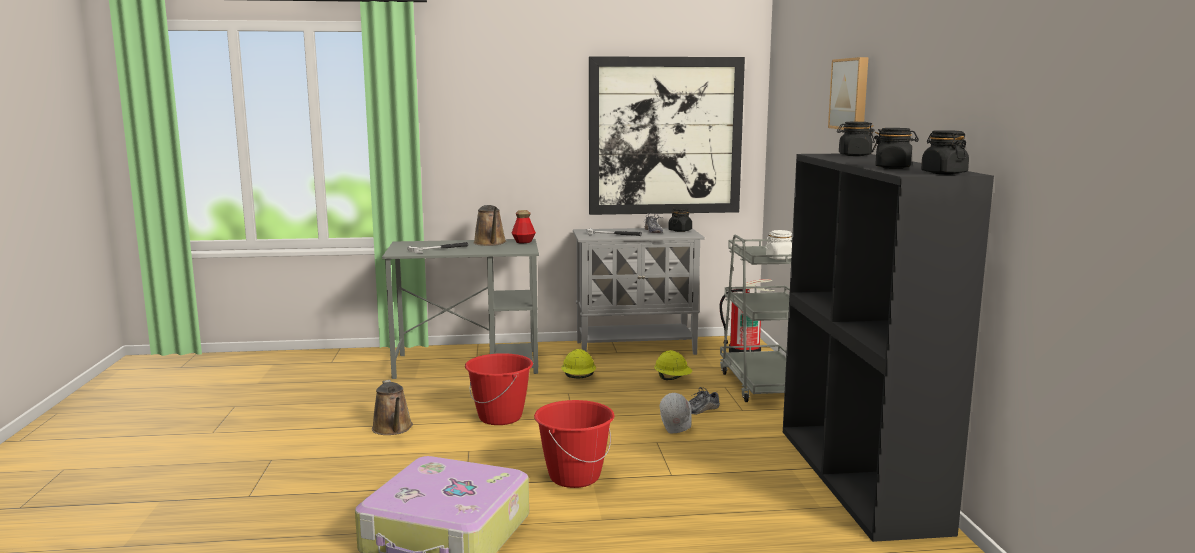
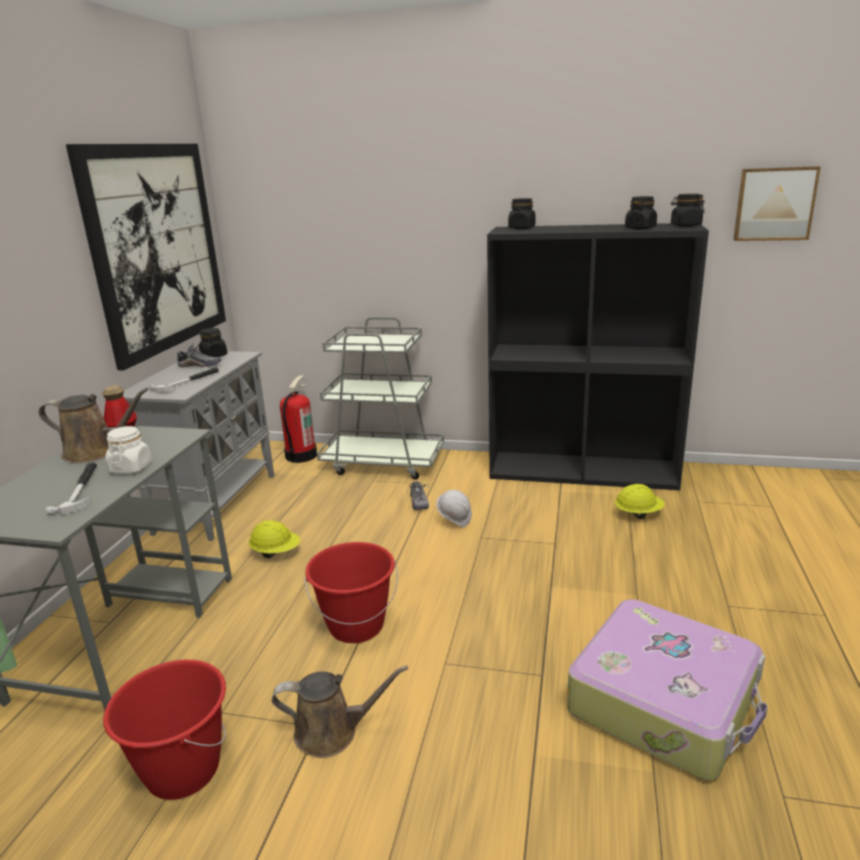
camera: 70 degrees left, 10 degrees up
(574, 477) = (543, 596): red bucket -> red bucket (183, 771)
(673, 379) = (331, 500): yellow hard hat -> yellow hard hat (638, 514)
(780, 258) = (395, 342): white jar -> white jar (131, 468)
(851, 94) = (440, 176): picture -> picture (774, 204)

